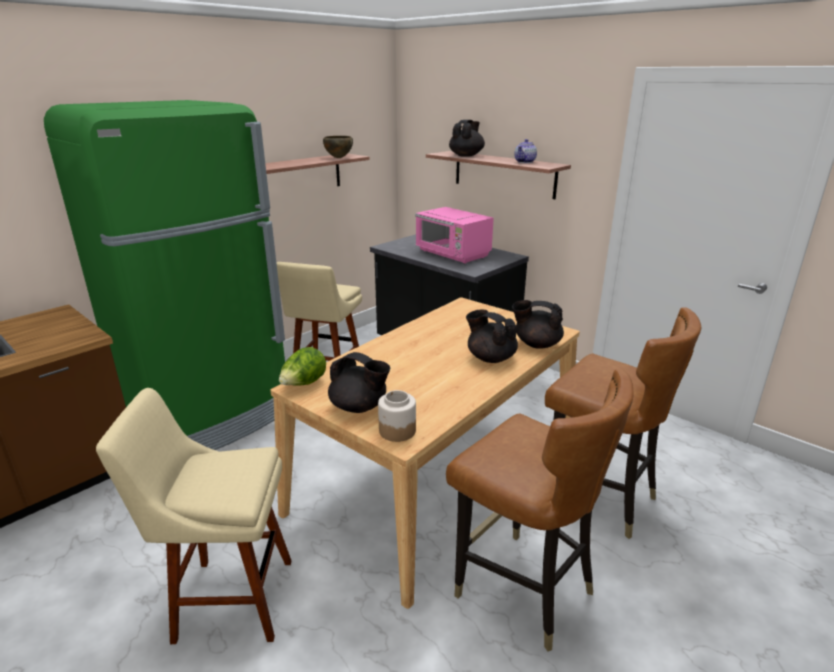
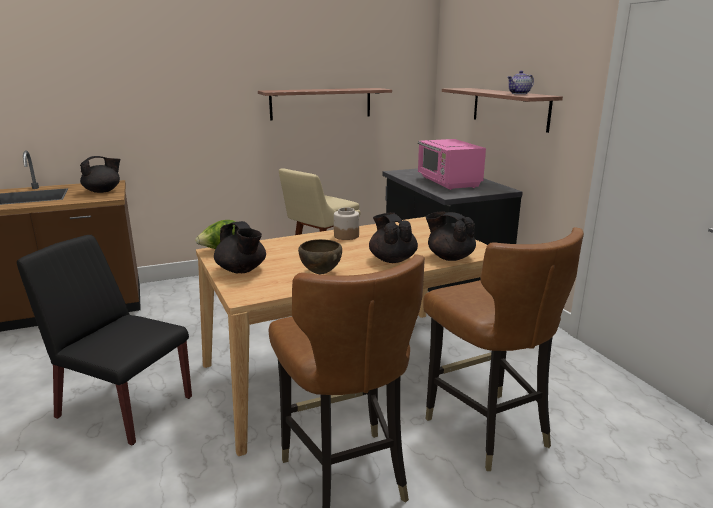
camera: 25 degrees right, 5 degrees down
(212, 417) = (214, 291): green fridge -> none
(228, 599) = (123, 407): beige stool -> black chair
(338, 158) = (362, 89): brown bowl -> brown bowl (320, 273)
(397, 430) = (249, 289): jar -> jar (346, 236)
(466, 155) = (475, 90): black teapot -> black teapot (103, 191)

